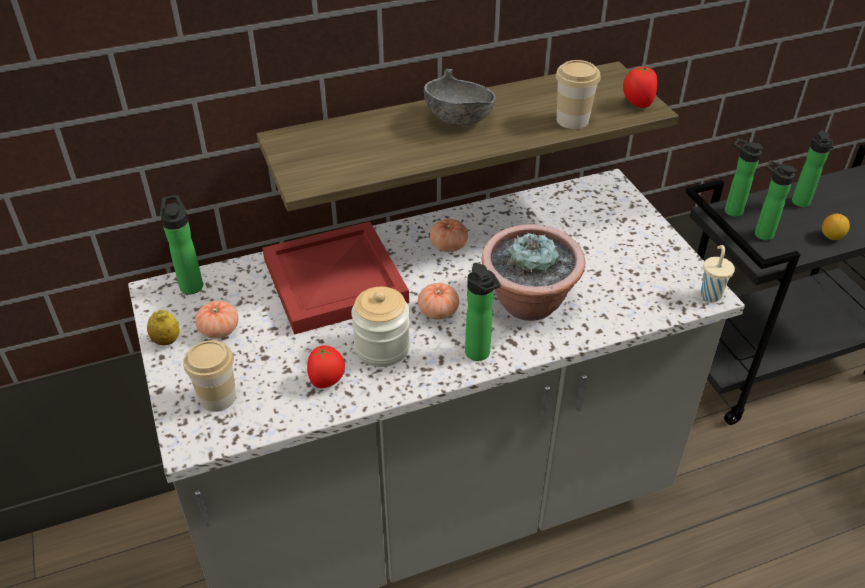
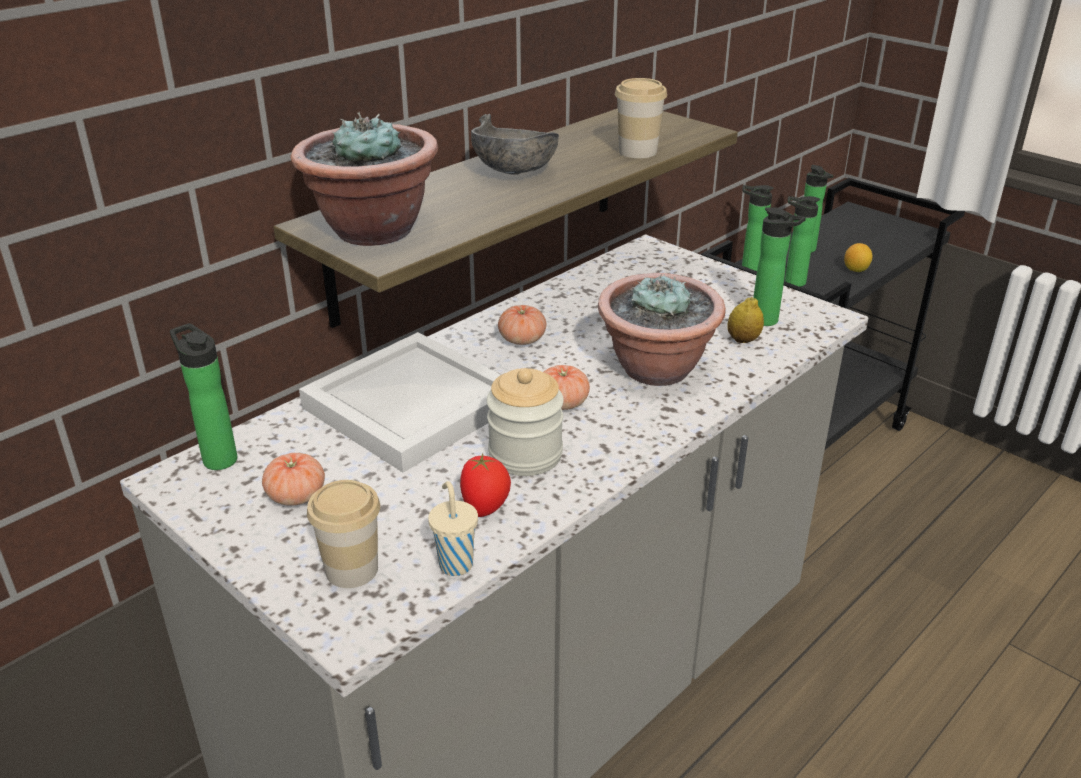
camera: 25 degrees left, 10 degrees down
(166, 340) = (228, 528): lemon -> lemon (743, 340)
(314, 155) = (372, 230): none -> potted plant
(337, 281) = (415, 405): red tray -> white tray
(479, 355) = (644, 430): bottle -> bottle (768, 321)
(637, 104) = (688, 129): tomato -> none
(710, 294) = (830, 316): beige cup -> beige cup (455, 563)

